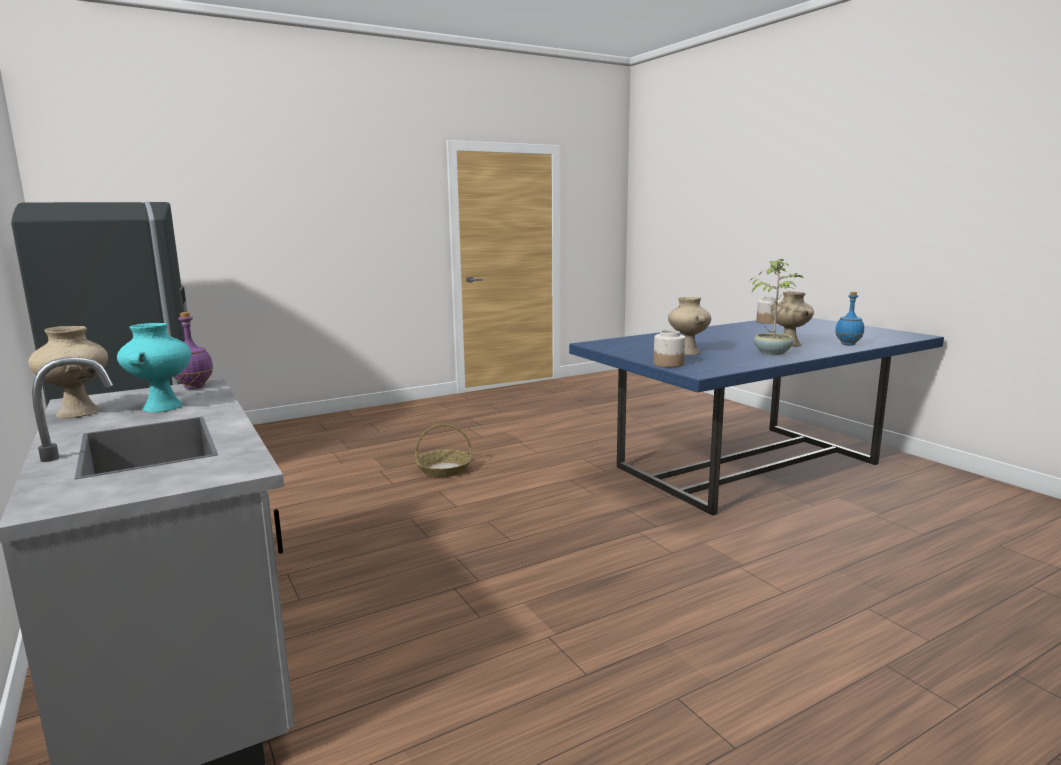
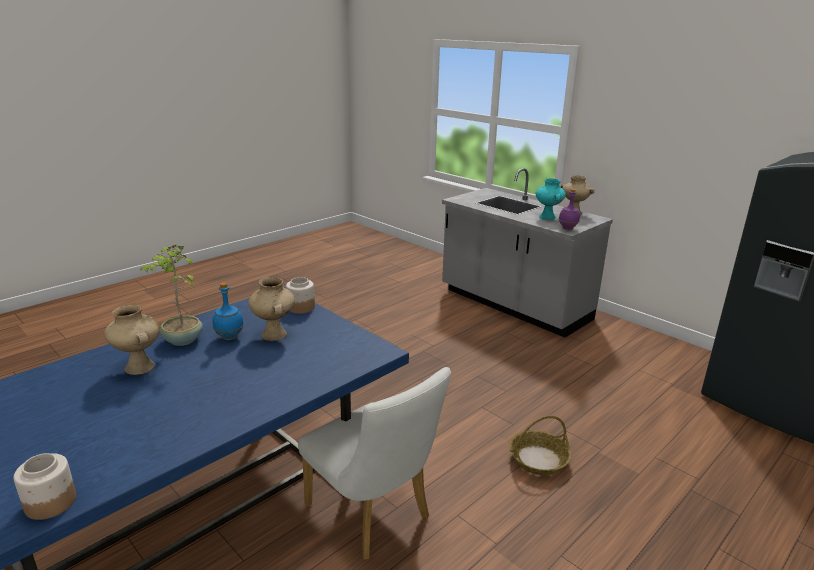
camera: 165 degrees right, 10 degrees up
(601, 456) = (373, 516): none -> white chair
(848, 344) = (61, 374): blue bottle -> blue bottle (230, 337)

